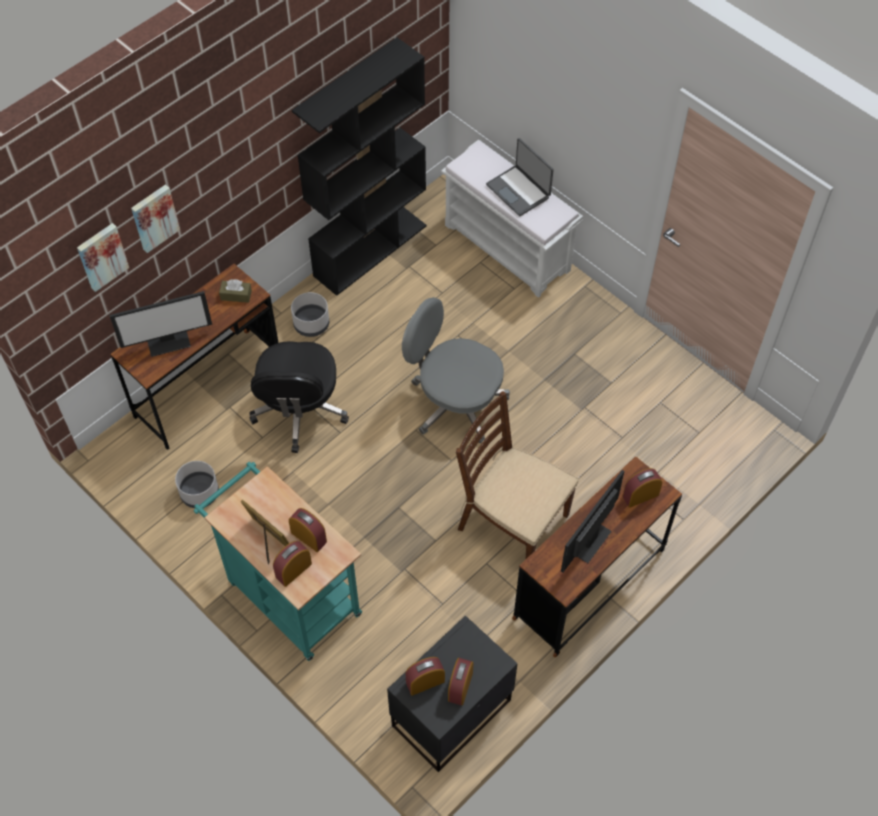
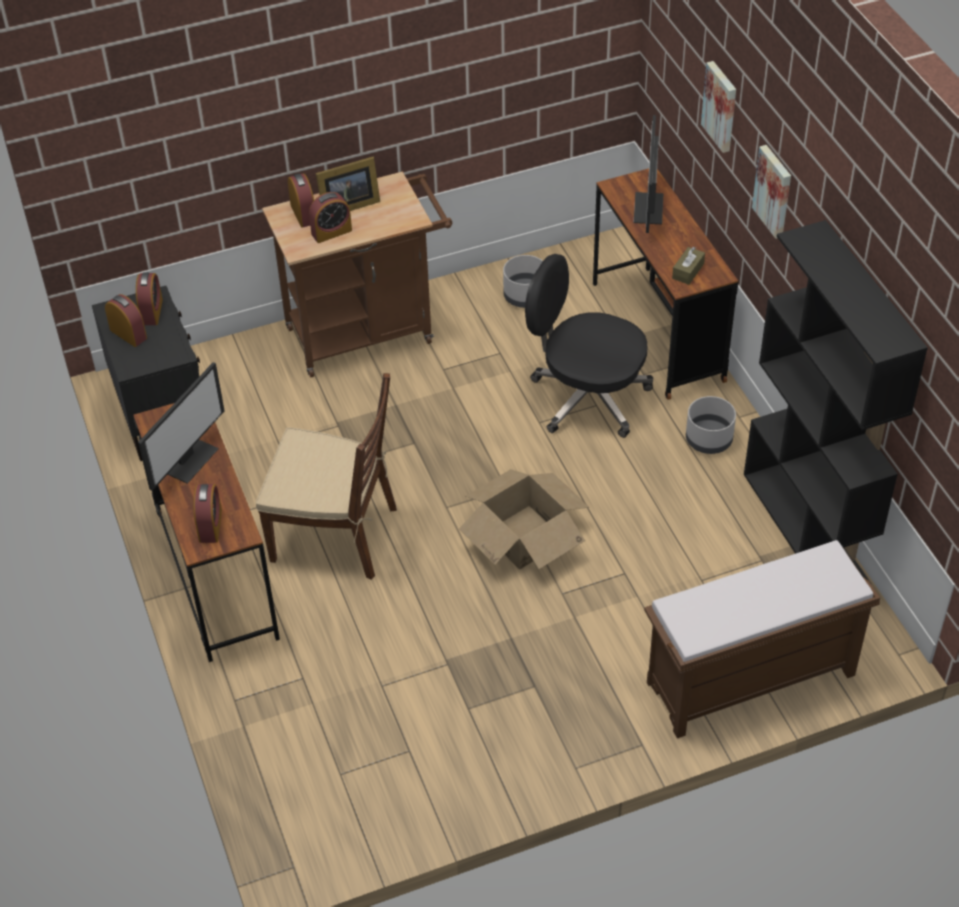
camera: 115 degrees right, 10 degrees down
(101, 256) = (687, 65): picture -> picture (774, 191)
(289, 594) = (368, 332): turquoise cart -> brown cart
(455, 402) = (524, 537): grey office chair -> cardboard box
(508, 248) = (749, 680): white bench -> brown bench
(512, 521) = (335, 534): brown chair -> brown chair turned 45 degrees clockwise
(519, 191) = (754, 602): laptop -> none
(589, 541) = (189, 459): monitor -> monitor turned 60 degrees clockwise

